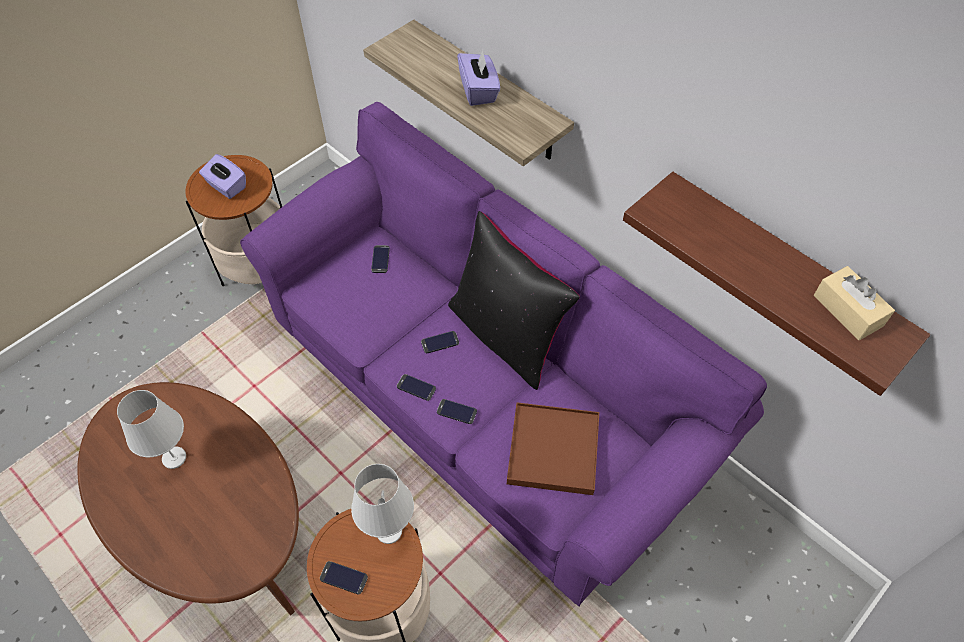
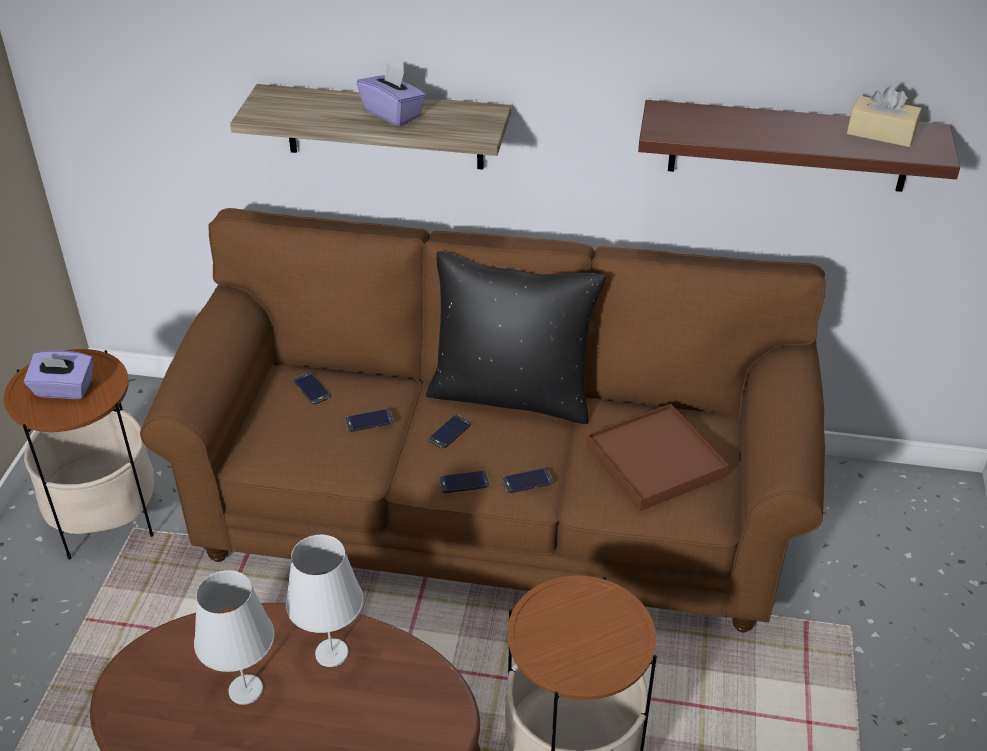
camera: 35 degrees left, 15 degrees down
(343, 577) = (575, 659): phone -> phone (369, 421)
(389, 530) = (580, 594): white table lamp -> white table lamp (332, 652)
(482, 398) = (494, 511): purple sofa -> brown sofa

